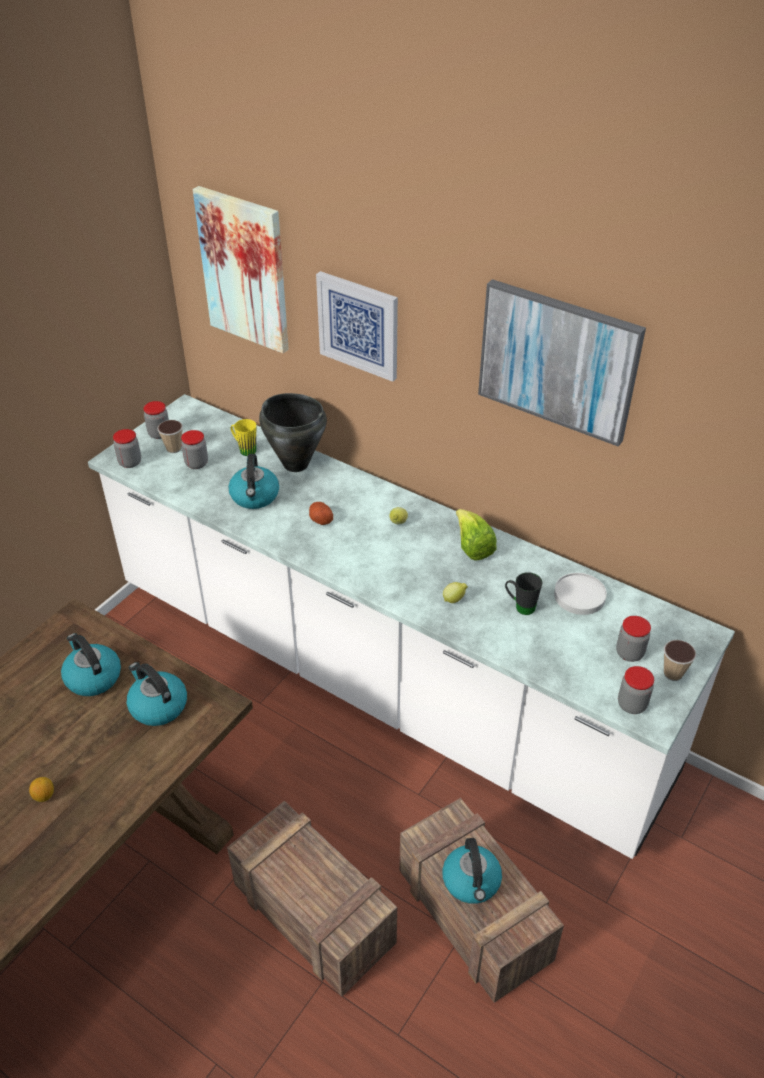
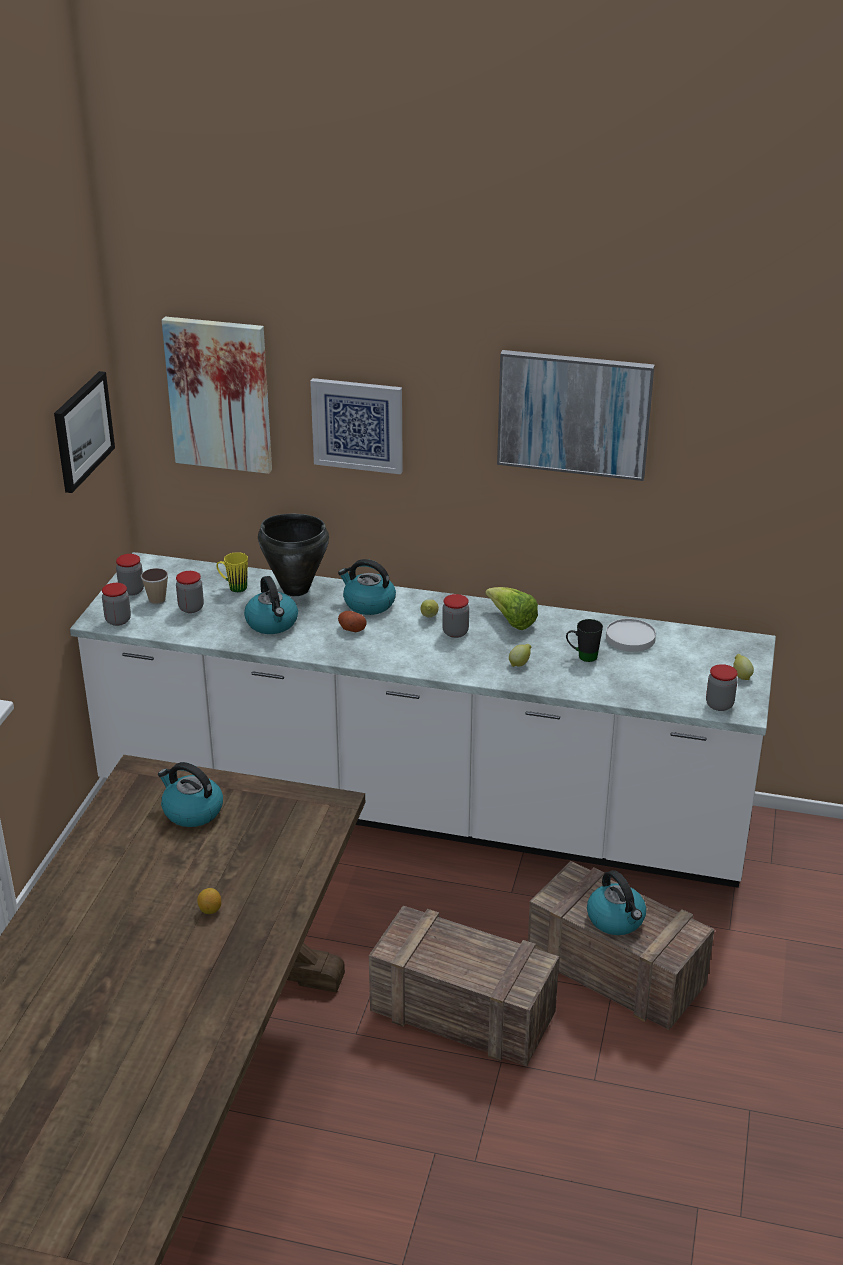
camera: 20 degrees left, 10 degrees down
(109, 286) = (82, 431): none -> picture
(157, 706) = (275, 817): kettle -> kettle (368, 604)
(629, 653) = (697, 669): jar -> jar (455, 632)
(673, 673) = (741, 676): cup -> lemon

